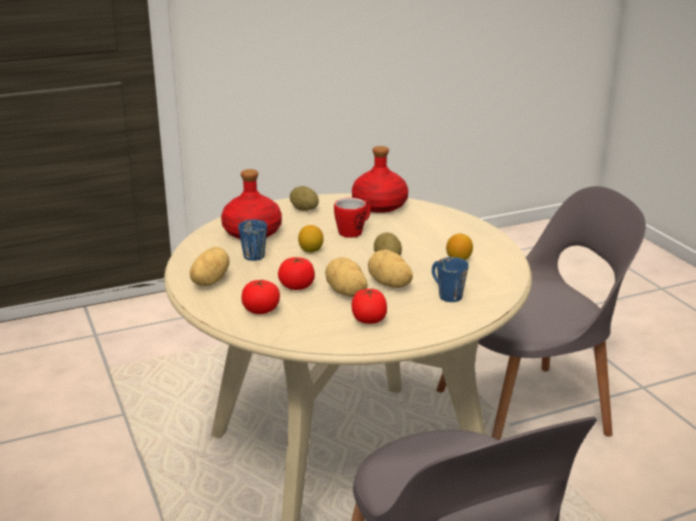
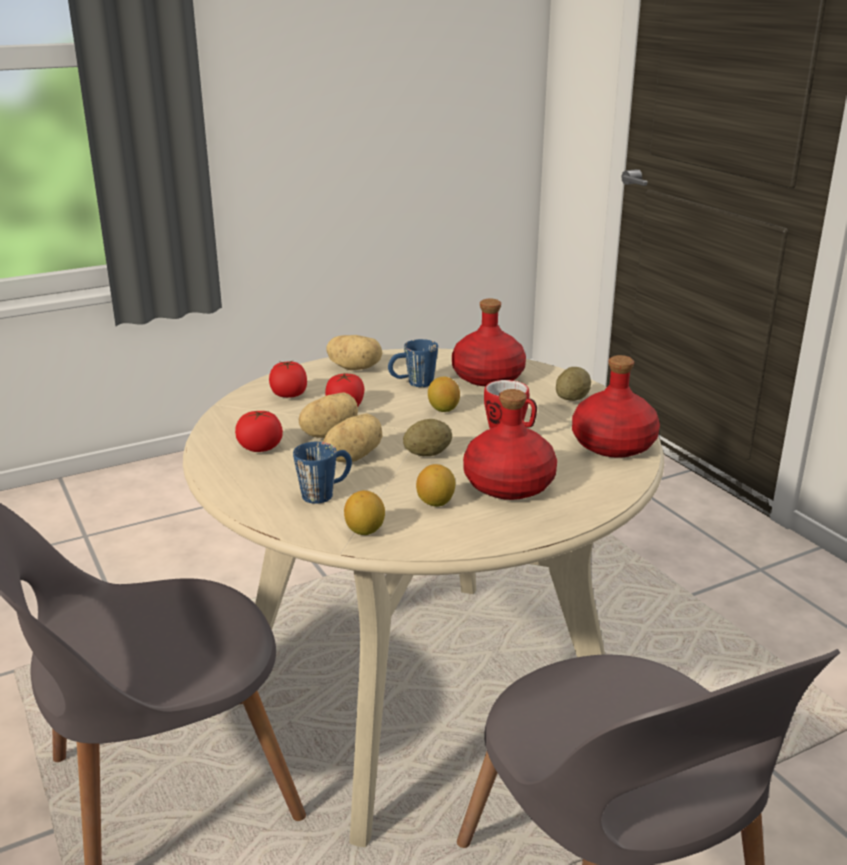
camera: 85 degrees right, 0 degrees up
(433, 238) = (507, 484): none -> red bottle
(497, 282) = (365, 531): none -> lemon

